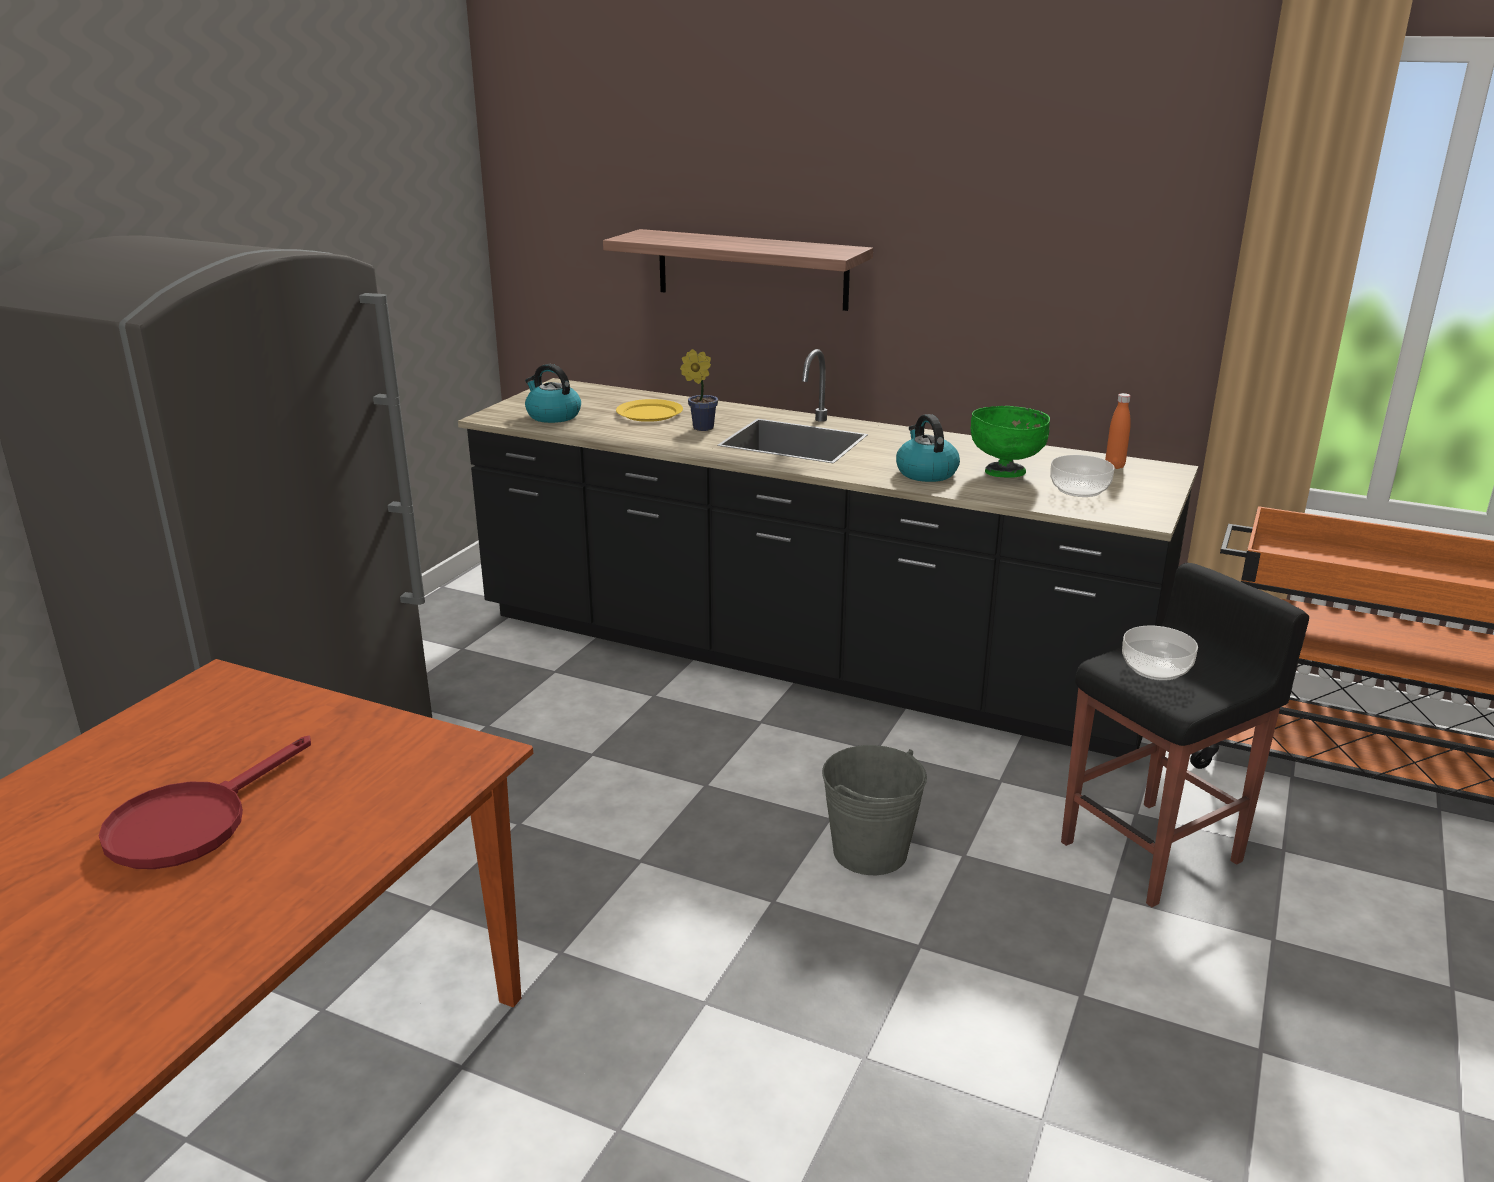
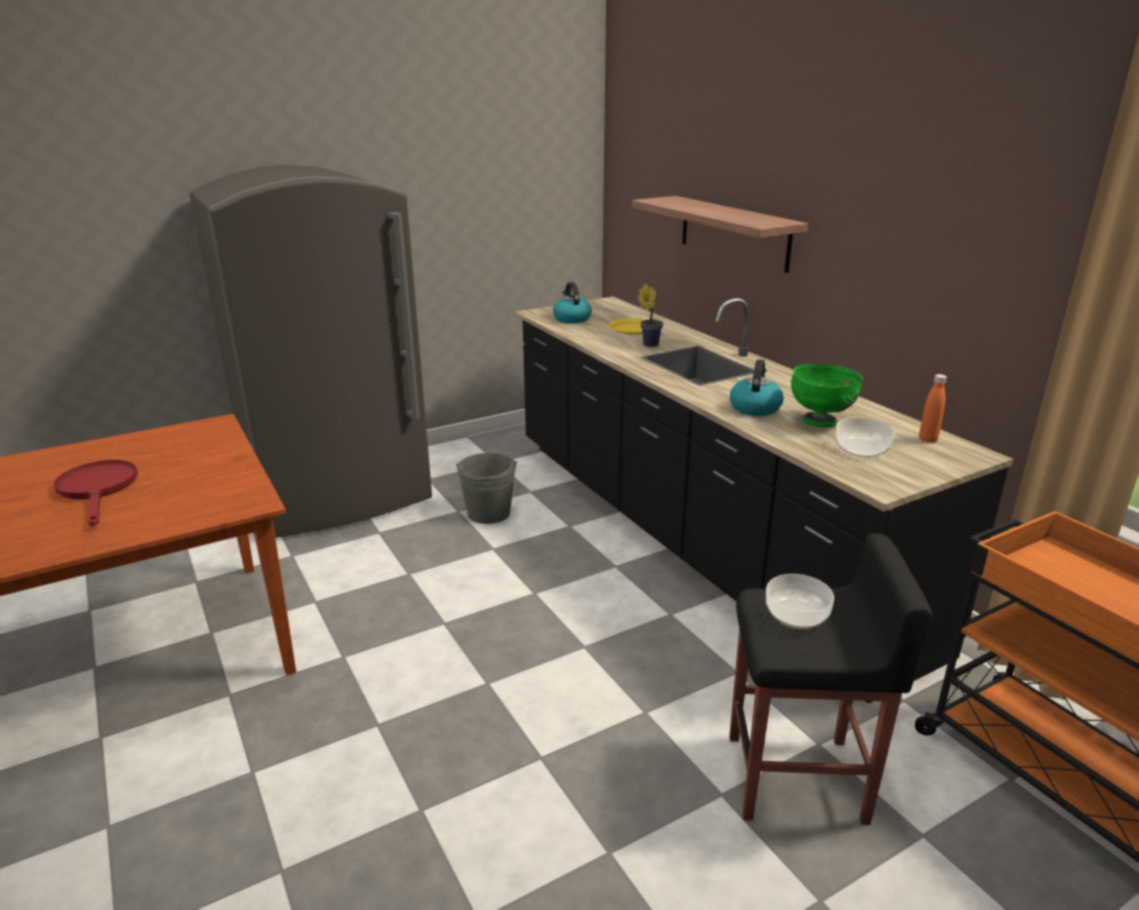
camera: 35 degrees right, 0 degrees up
(192, 822) = (98, 489): red frying pan -> red frying pan turned 90 degrees clockwise
(870, 852) = (584, 680): grey bucket -> grey bucket (489, 513)

